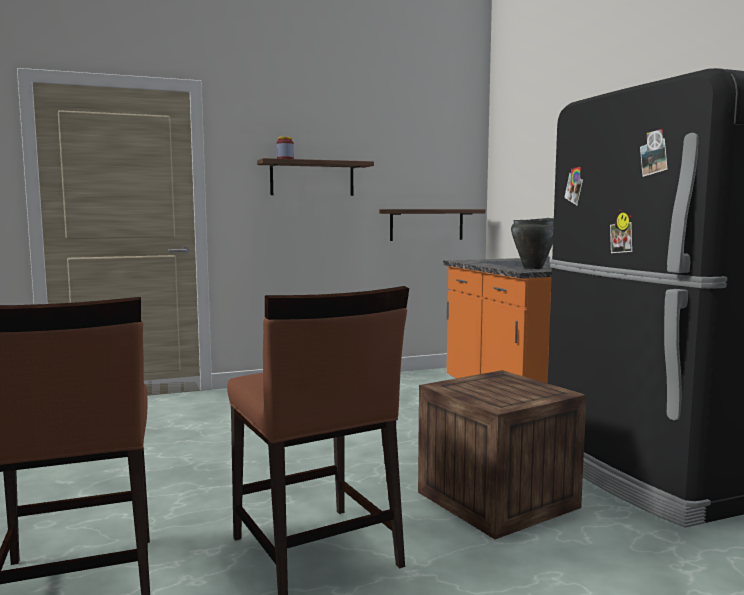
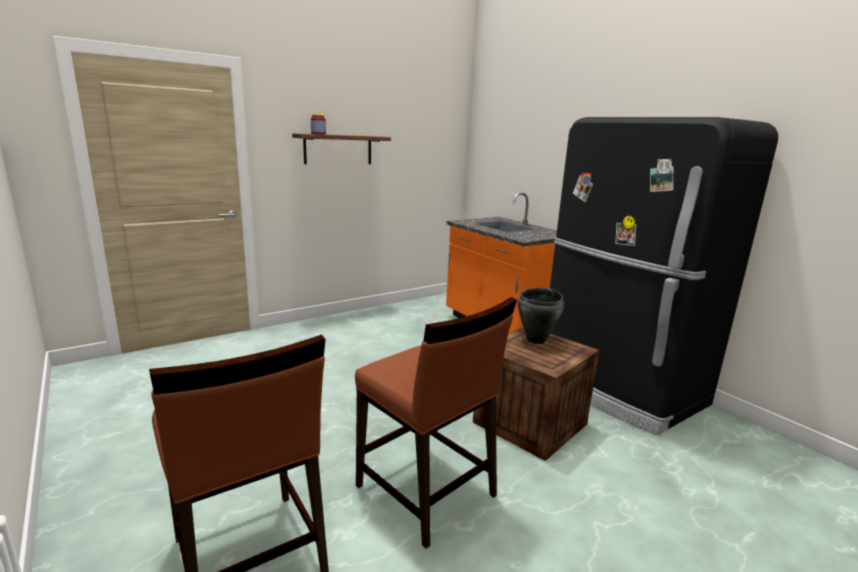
camera: 15 degrees left, 10 degrees up
(426, 224) = (425, 186): shelf -> none
(533, 268) = (526, 235): black cooking pot -> black cooking pot (536, 340)

